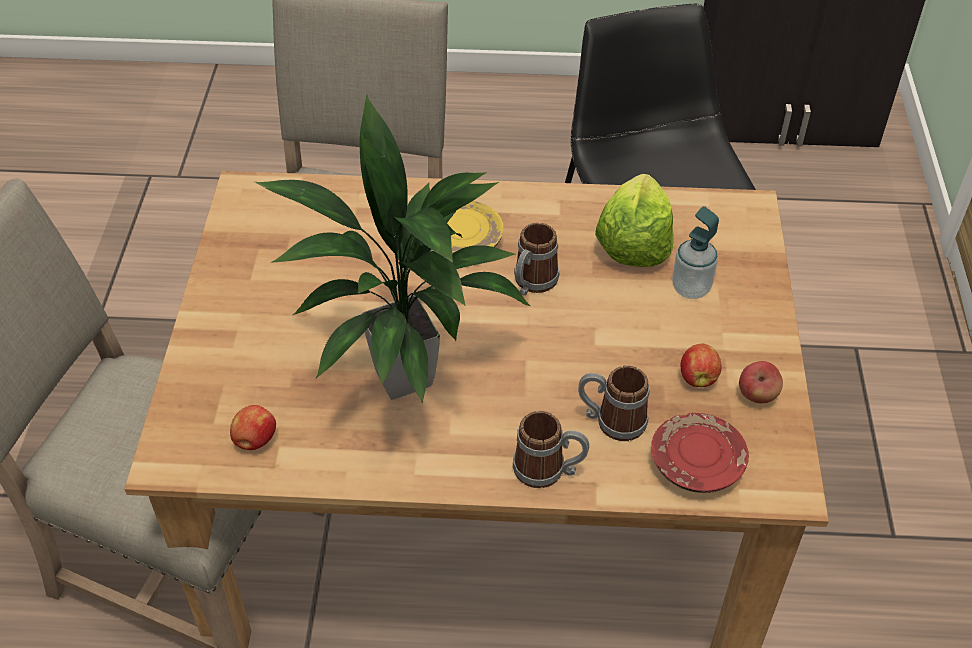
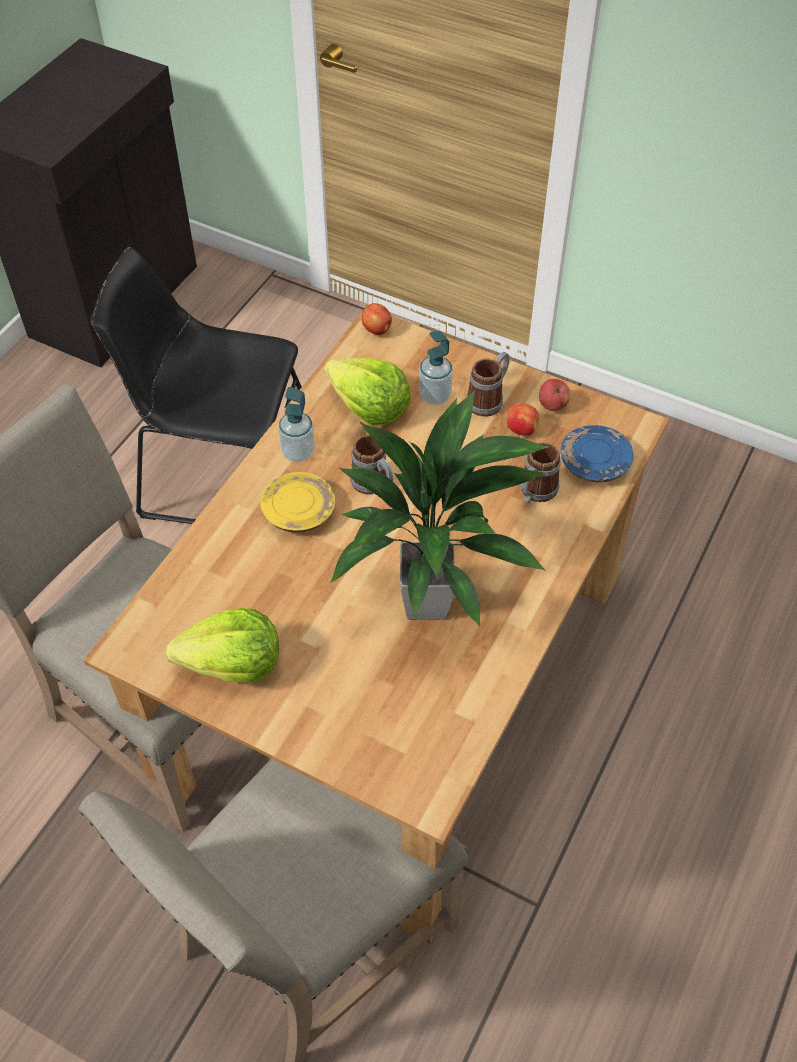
camera: 65 degrees left, 5 degrees up
(255, 440) = (439, 727): apple -> apple (377, 330)
(259, 263) = (233, 665): none -> lettuce
(536, 213) = (298, 452): none -> soap dispenser
(549, 470) = (561, 546): mug -> mug (489, 399)
(696, 463) = (594, 463): red plate -> blue plate

